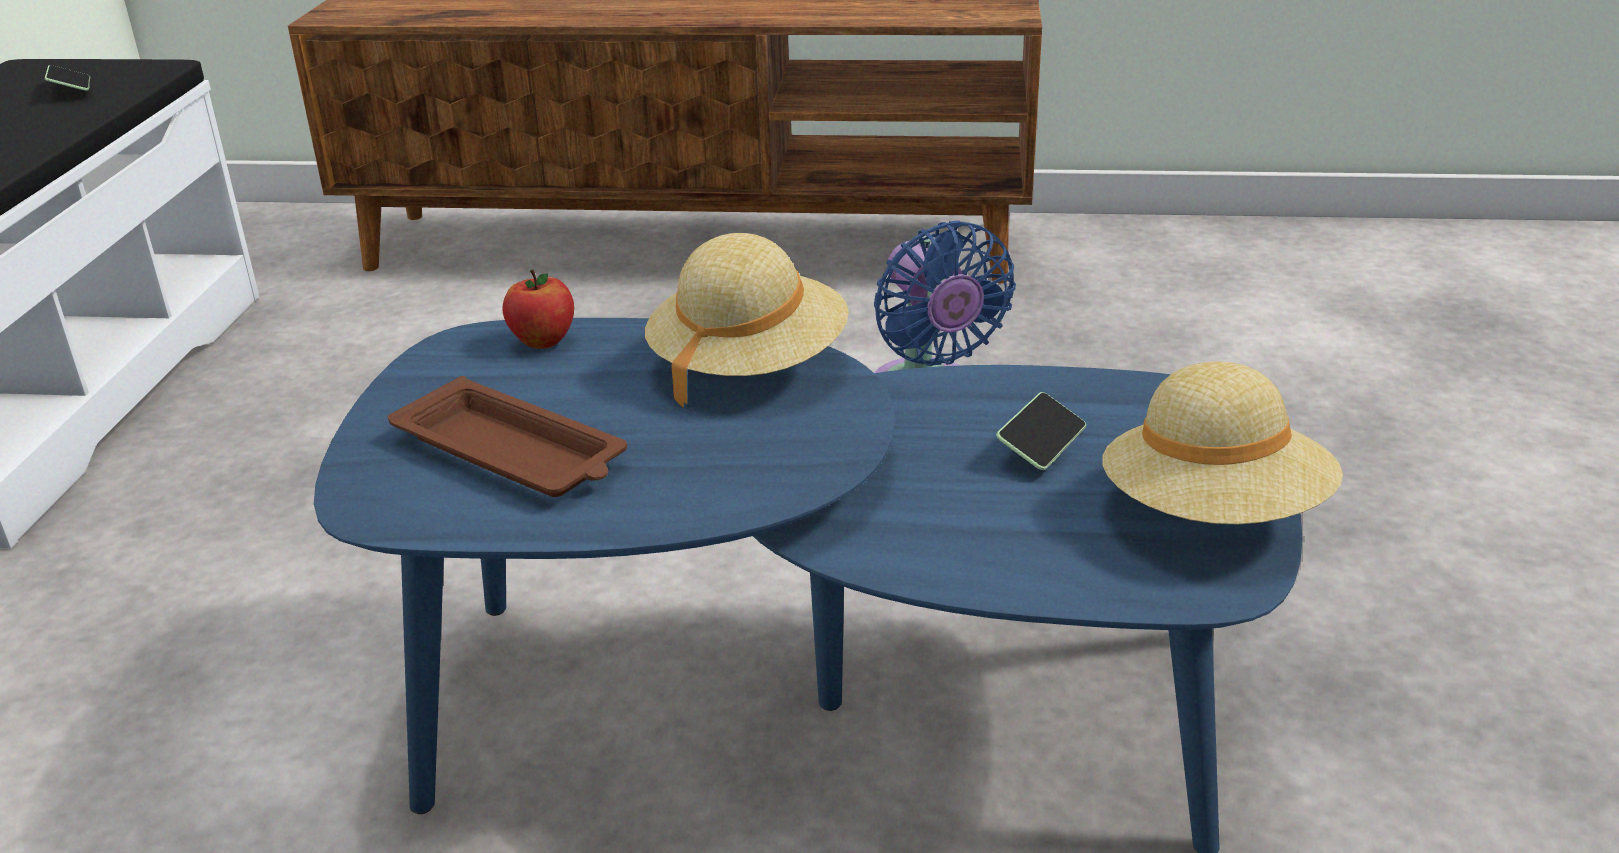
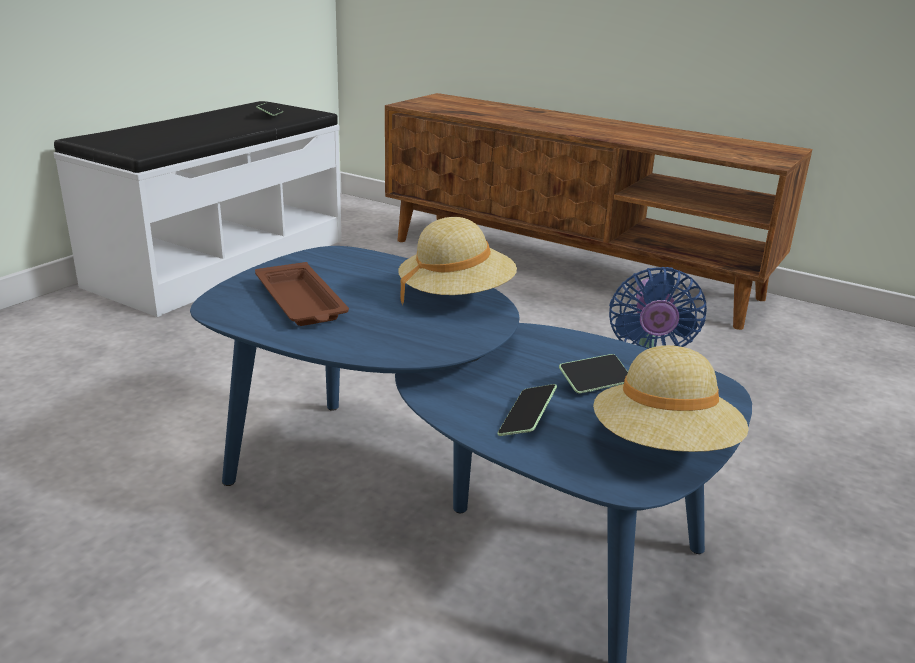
camera: 25 degrees right, 5 degrees down
(543, 342) = (368, 261): apple -> none
(1008, 537) = (527, 420): none -> phone

